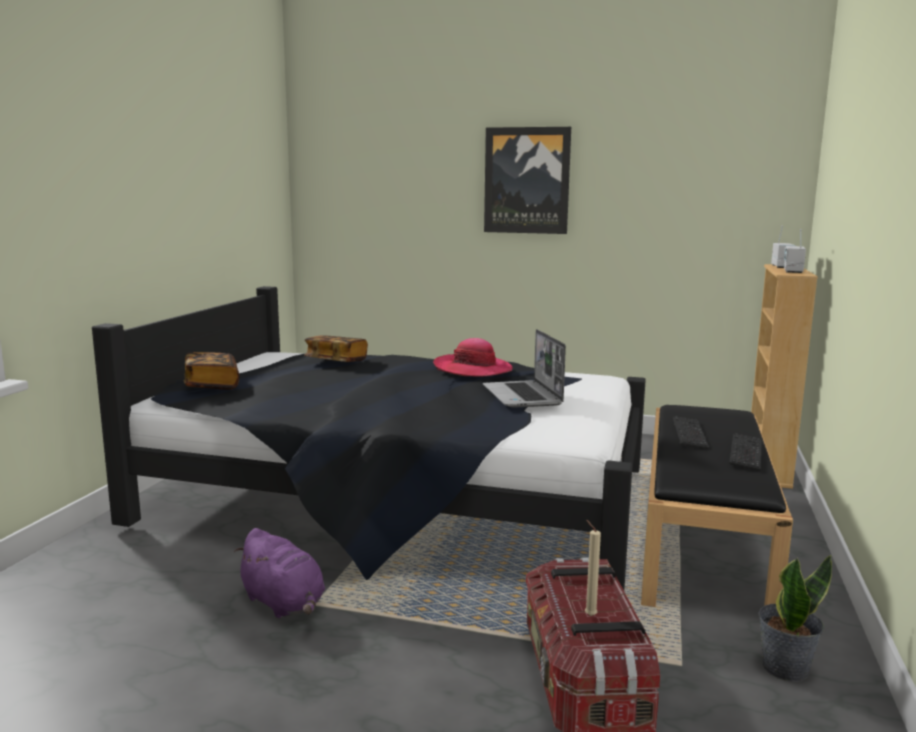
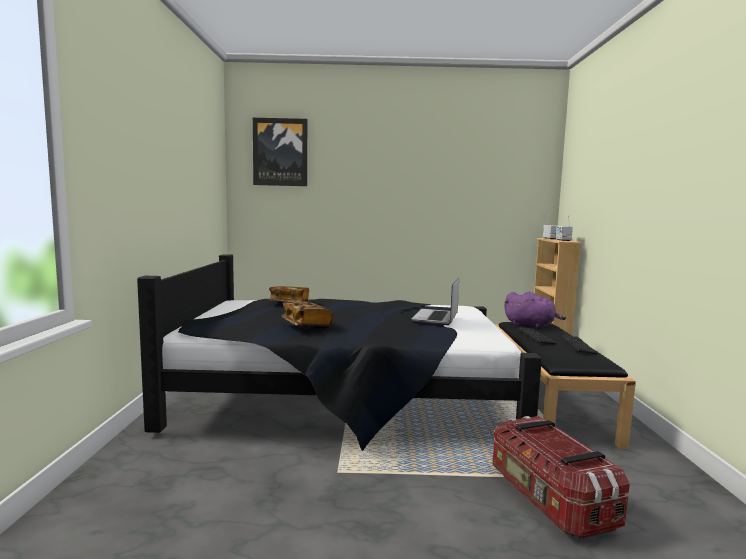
camera: 15 degrees left, 5 degrees down
(212, 385) = (217, 321): book -> book (306, 325)
(284, 603) = (315, 474): purple plush toy -> purple plush toy (531, 325)
(472, 369) = (386, 304): hat -> none
(523, 396) = (436, 318): laptop -> laptop turned 45 degrees clockwise
(527, 180) = (391, 187): picture -> picture (280, 152)
(589, 615) = (560, 451): beige candle -> none
(784, 668) = (650, 472): potted plant -> none

